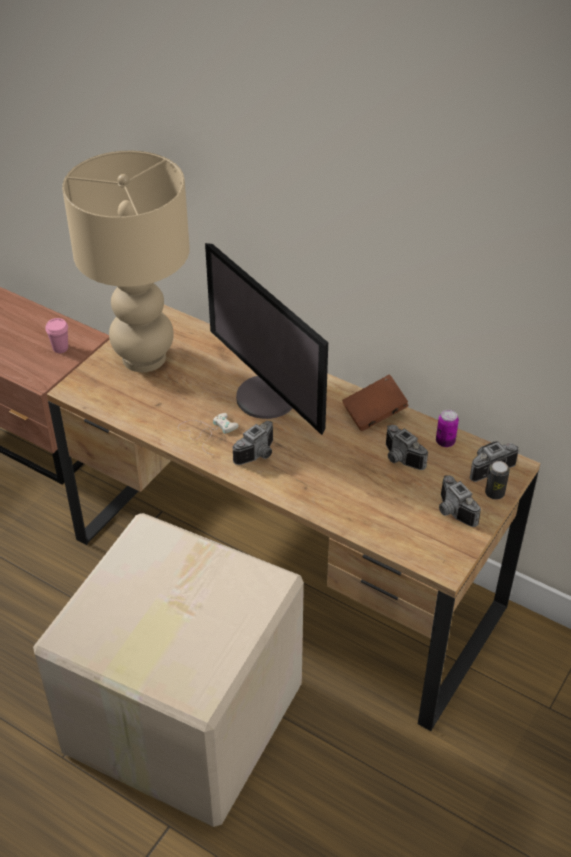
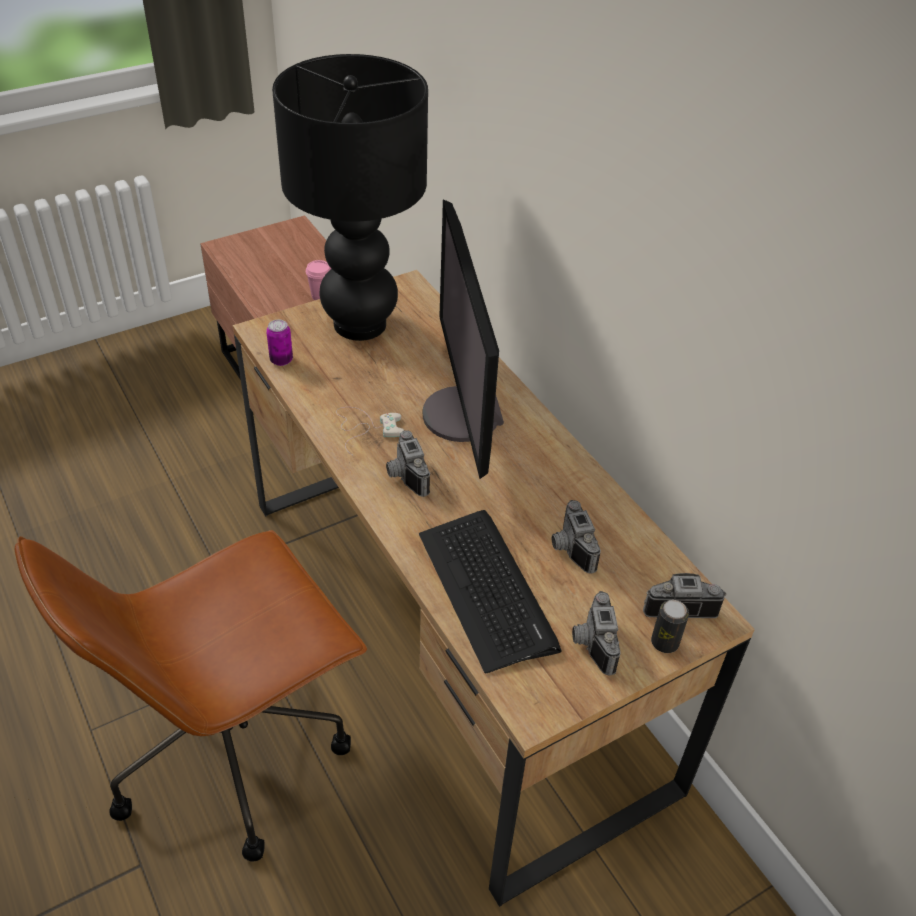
camera: 25 degrees right, 0 degrees up
(143, 358) = (359, 325): beige table lamp -> black table lamp
(180, 718) = (233, 746): cardboard box -> brown office chair
(259, 455) = (404, 476): camera -> camera turned 90 degrees clockwise
(367, 506) = (487, 589): none -> keyboard
(374, 414) = (575, 481): brown book -> none
(445, 442) = (642, 550): can -> can (281, 360)

